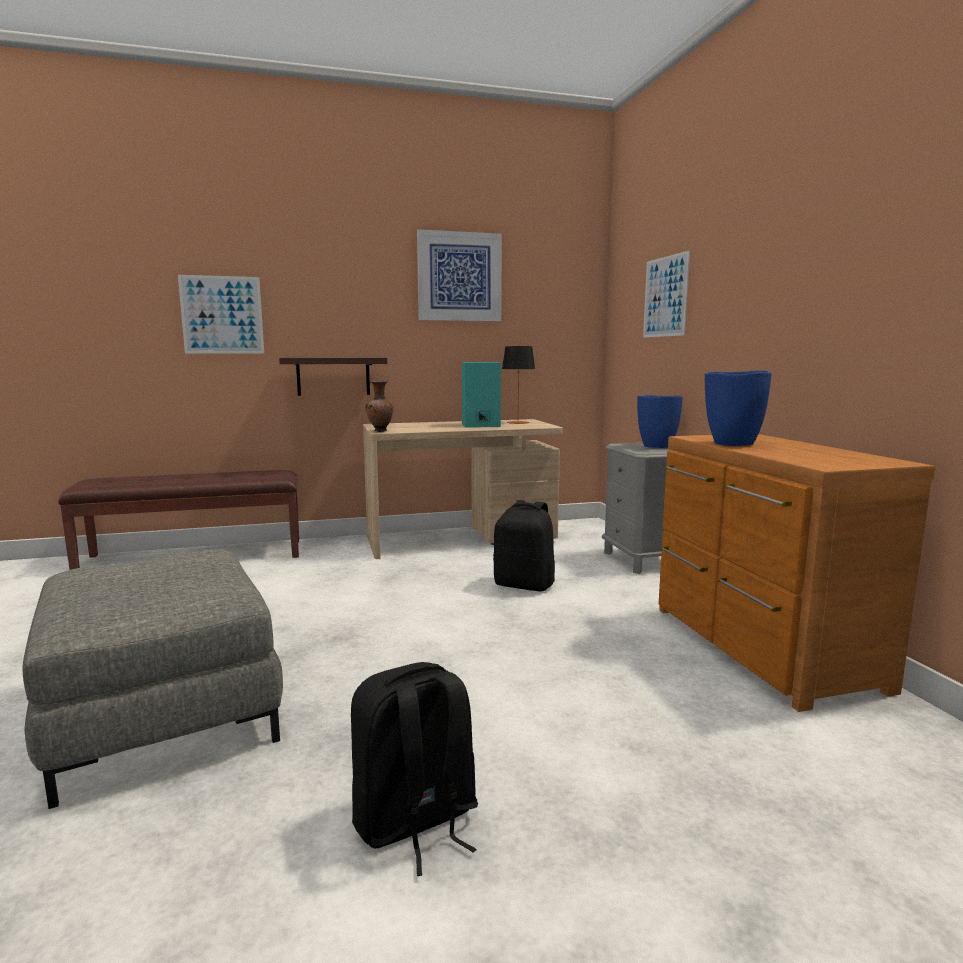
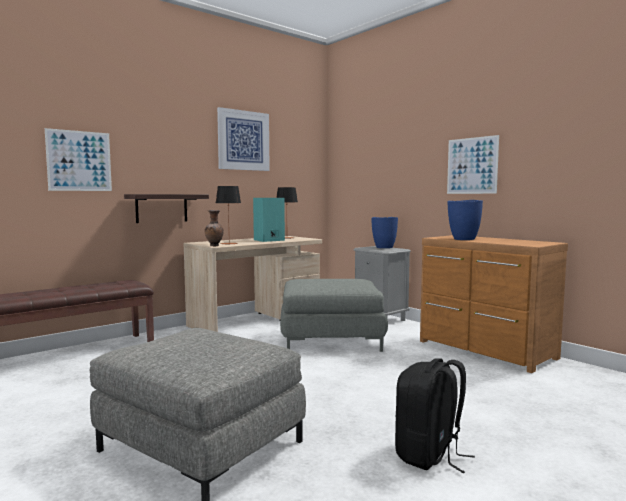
camera: 25 degrees left, 5 degrees down
(411, 428) = (229, 243): none -> table lamp
(524, 585) = (332, 340): black backpack -> grey ottoman
(665, 296) = (378, 158): picture -> picture (472, 165)

